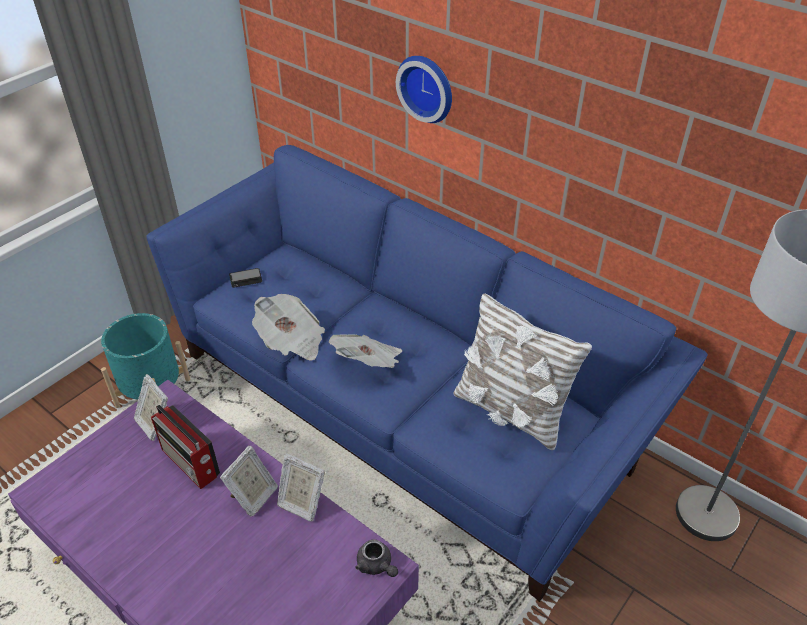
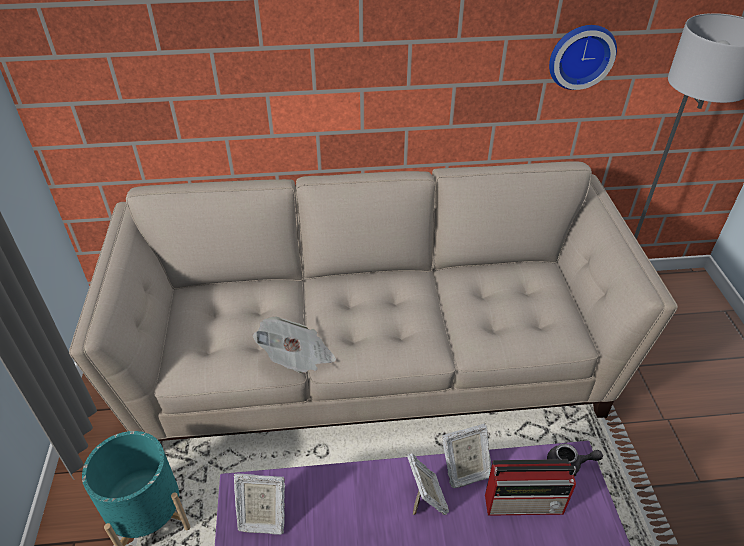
camera: 45 degrees left, 0 degrees up
(191, 463) = (342, 521): radio -> radio (525, 503)
(245, 278) = (185, 337): phone -> none
(368, 363) = (380, 331): newspaper -> none
(405, 403) = (373, 359): blue sofa -> beige sofa
(427, 87) = (293, 59): wall clock -> wall clock (580, 55)
(510, 412) = (511, 295): white pillow -> none

